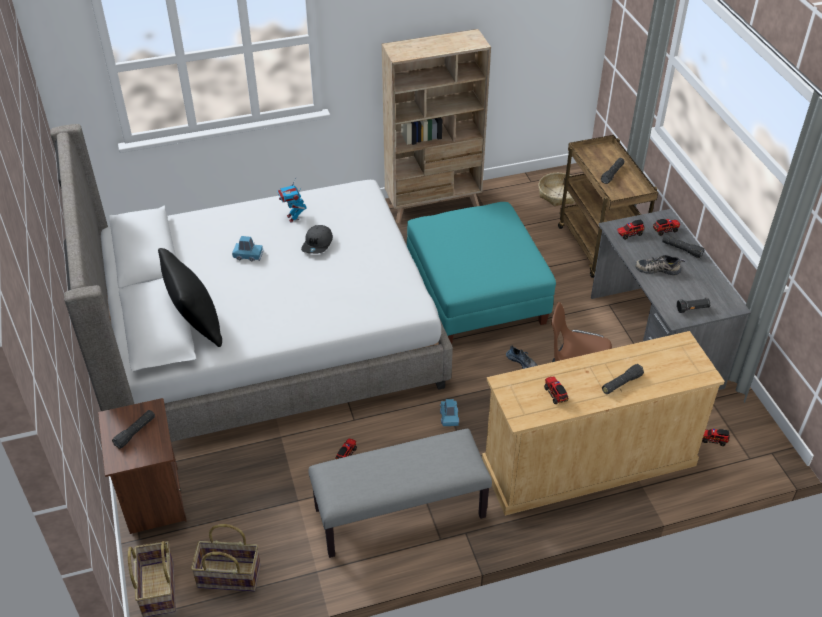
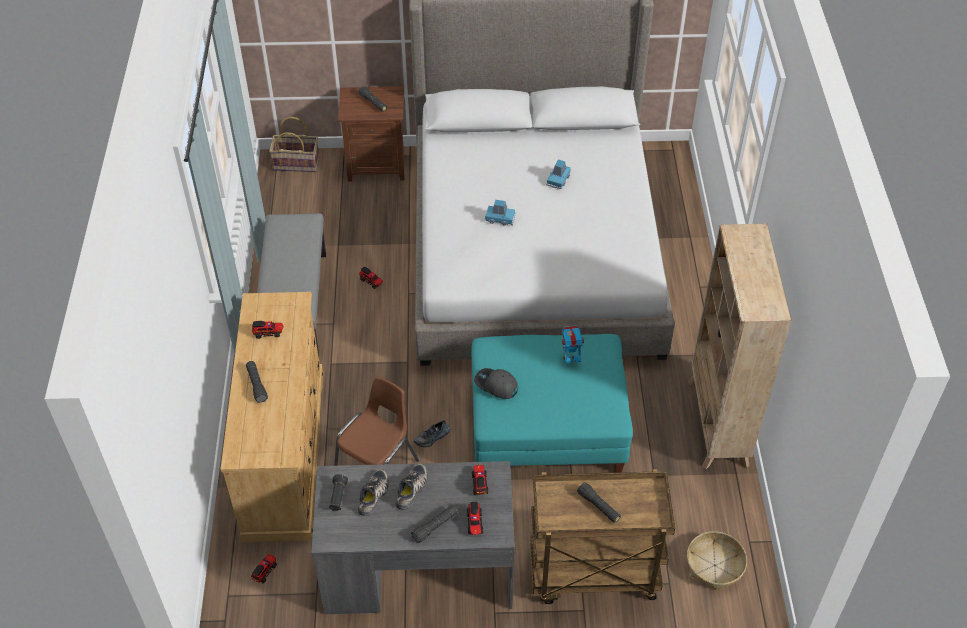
camera: 105 degrees right, 5 degrees up
(196, 325) = (476, 140): black pillow -> none
(228, 577) = (287, 199): basket -> none
(293, 218) = (607, 217): toy robot -> toy robot (570, 360)
(318, 244) = (560, 229): grey cap -> grey cap (496, 385)
(449, 416) = (384, 361): blue toy car -> blue toy car (500, 218)
(677, 288) = (374, 496): none -> shoe

